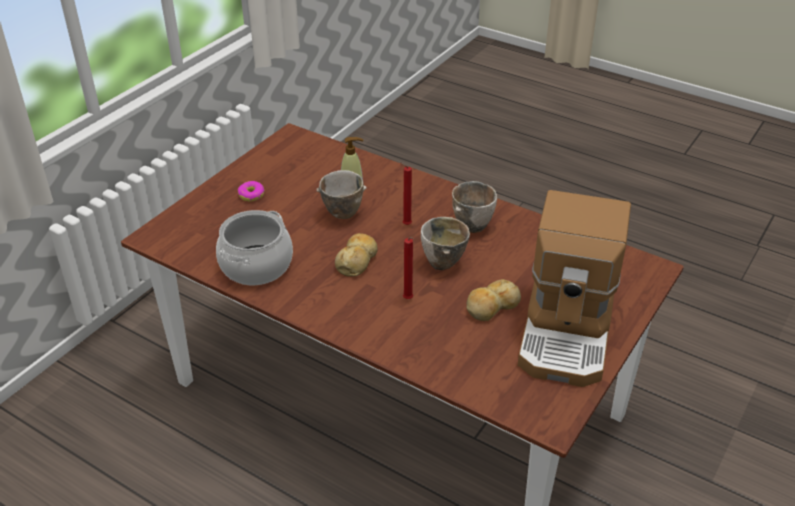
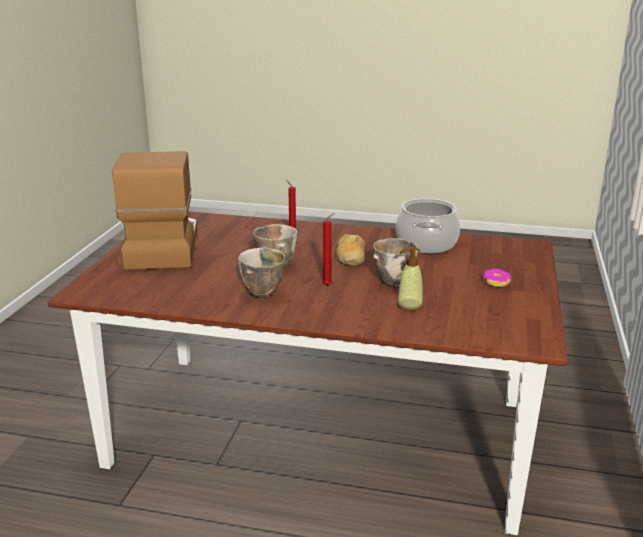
camera: 160 degrees right, 15 degrees down
(491, 307) = (225, 251): bread -> none

